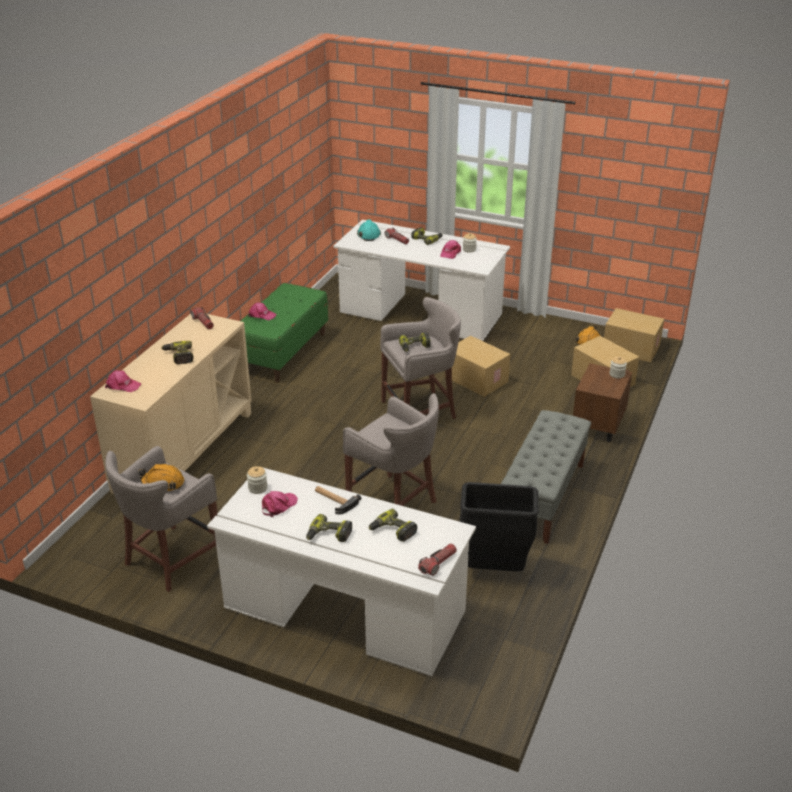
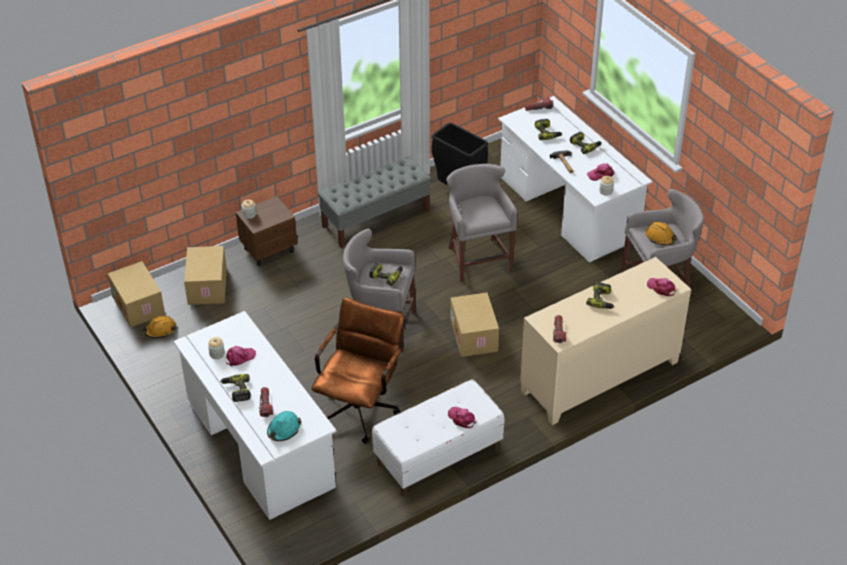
camera: 145 degrees left, 10 degrees up
(283, 352) = (438, 456): green bench -> white bench
(374, 357) = (361, 406): none -> brown office chair
(475, 379) = (304, 336): cardboard box -> cardboard box (475, 336)

